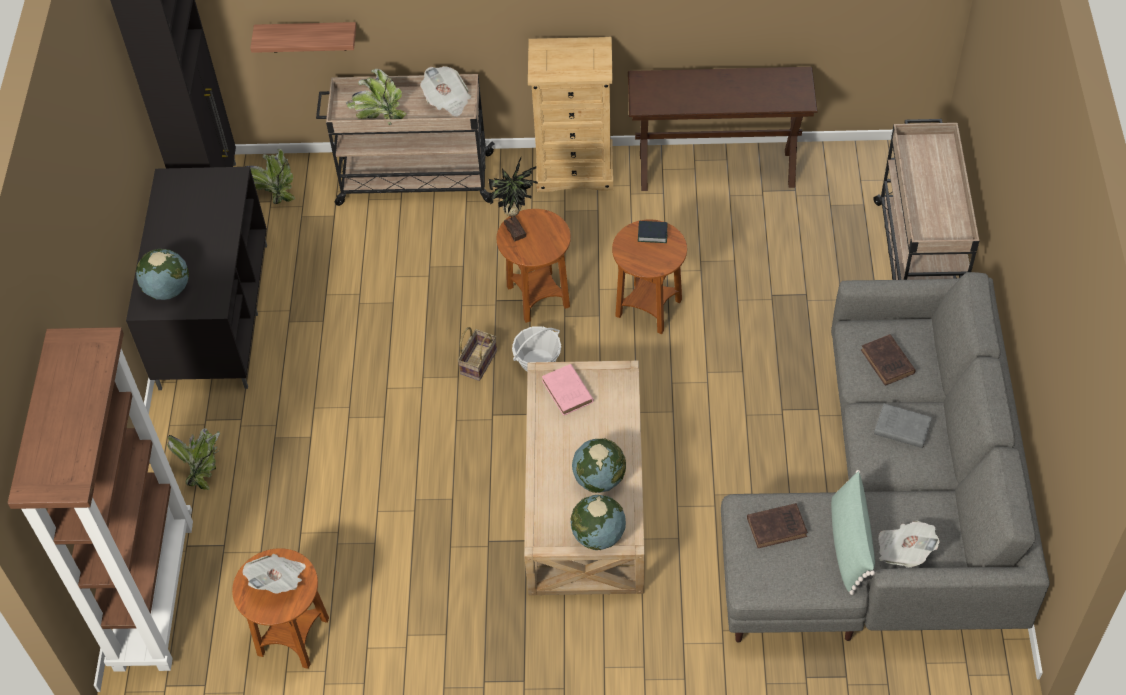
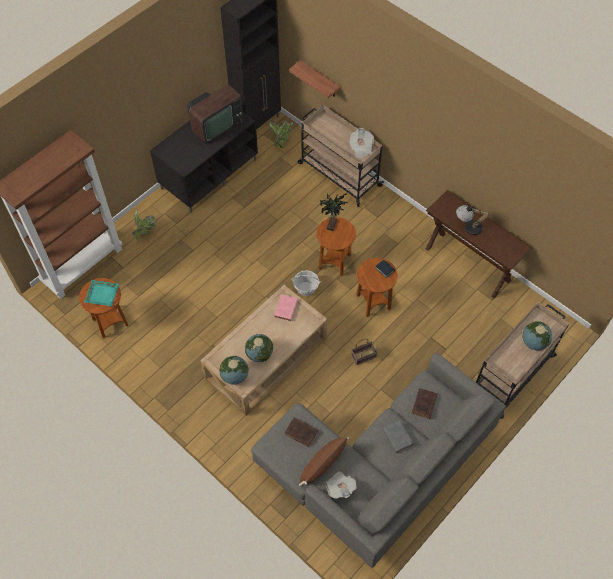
camera: 40 degrees right, 5 degrees up
(167, 290) = (175, 149): globe -> globe (533, 342)
(193, 213) = (215, 125): none -> television
(278, 580) = (102, 294): newspaper -> turquoise tray
(378, 115) = (327, 134): potted plant -> none
(478, 361) = (284, 270): basket -> basket (364, 356)
(575, 169) = (407, 219): beige dresser -> none
(708, 98) = (468, 227): none -> table lamp
(849, 543) = (322, 464): green pillow -> brown pillow

